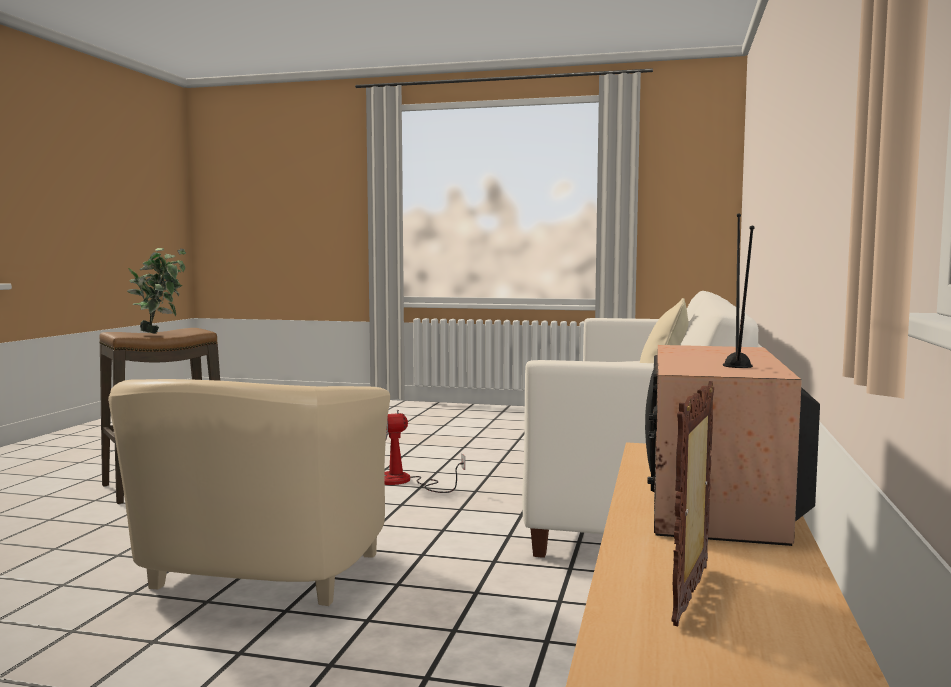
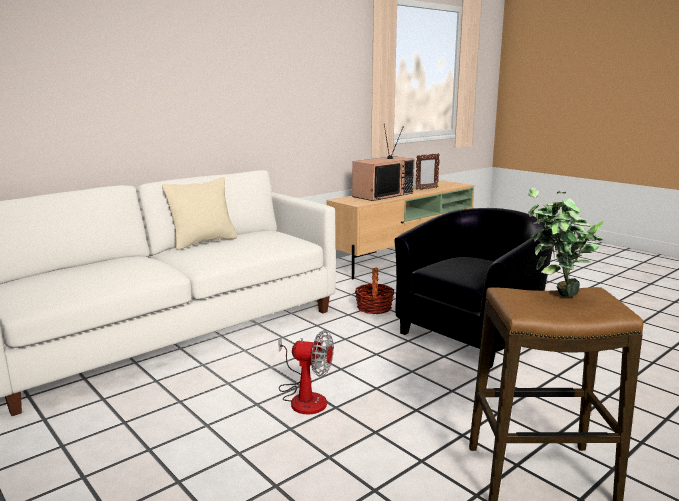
camera: 145 degrees left, 10 degrees up
(255, 580) = (472, 334): beige armchair -> black armchair
(470, 583) = (374, 308): none -> basket

